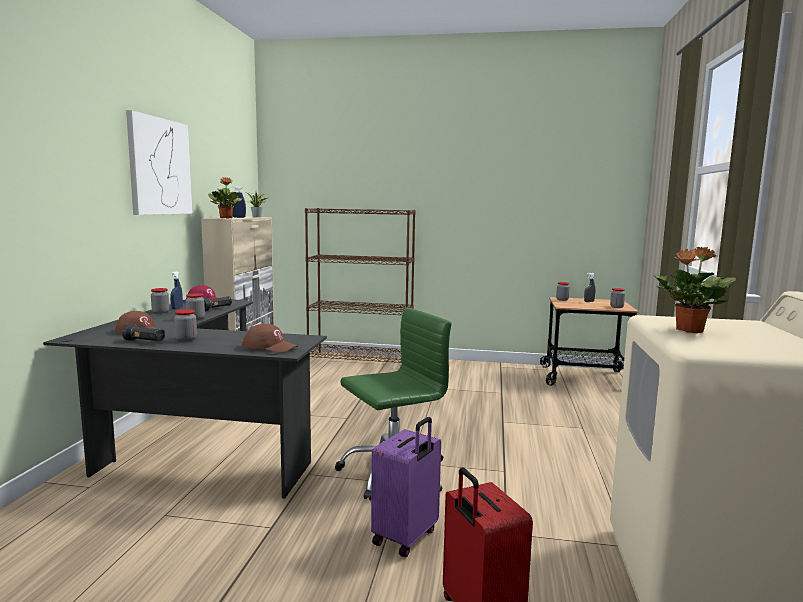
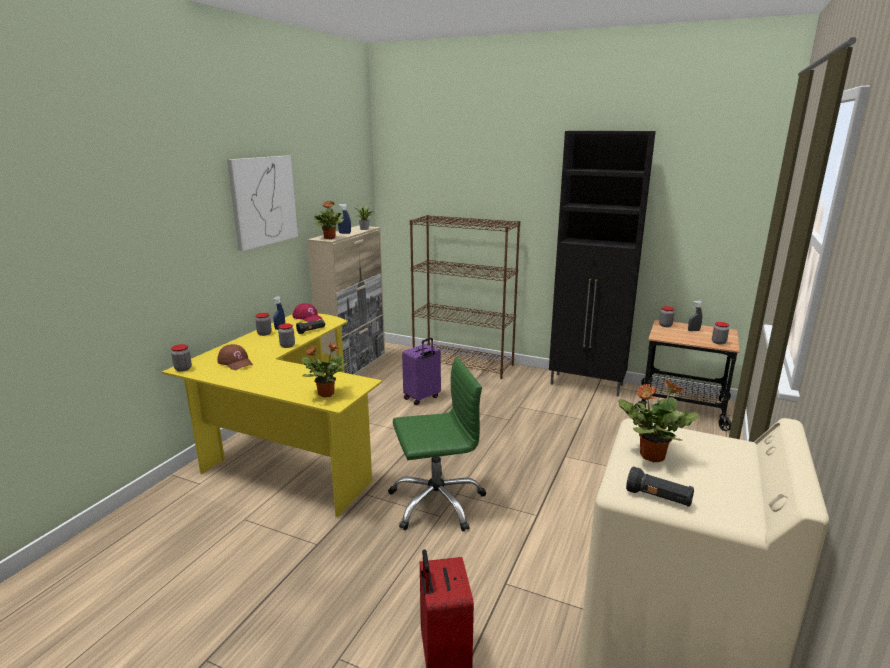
camera: 15 degrees right, 10 degrees up
(144, 341) = (233, 377): black flashlight -> black flashlight (658, 498)
(186, 339) = (266, 376): jar -> jar (183, 369)
(195, 442) = (288, 448): black desk -> yellow desk
(270, 347) = (325, 394): brown cap -> potted plant
(406, 537) = (418, 572): purple suitcase -> purple suitcase (422, 398)
(491, 368) = (587, 385): none -> black cabinet

